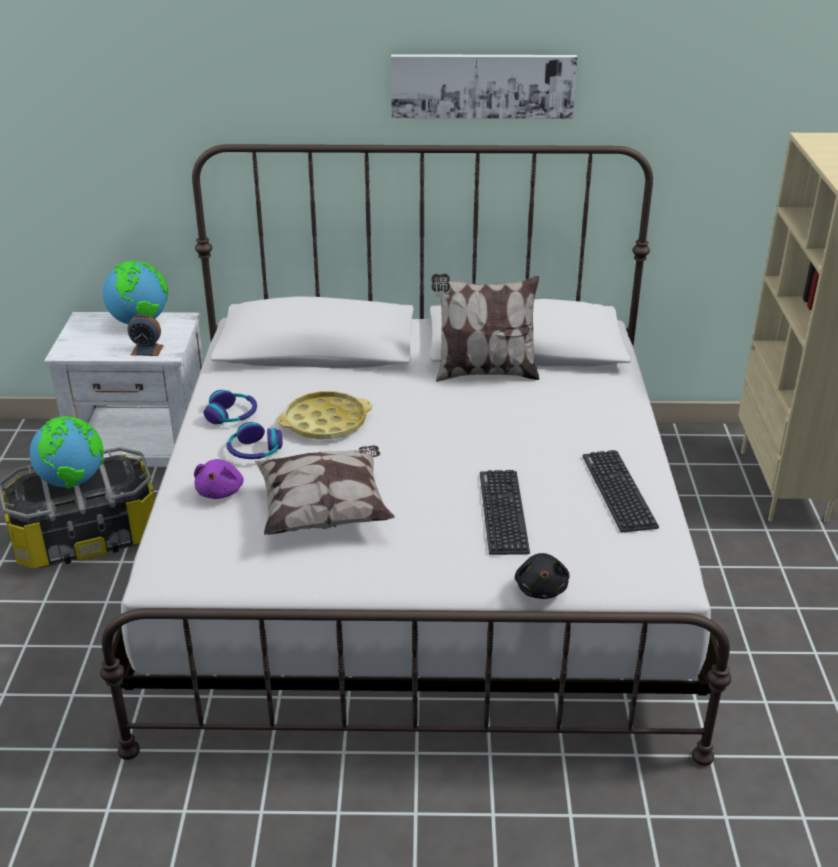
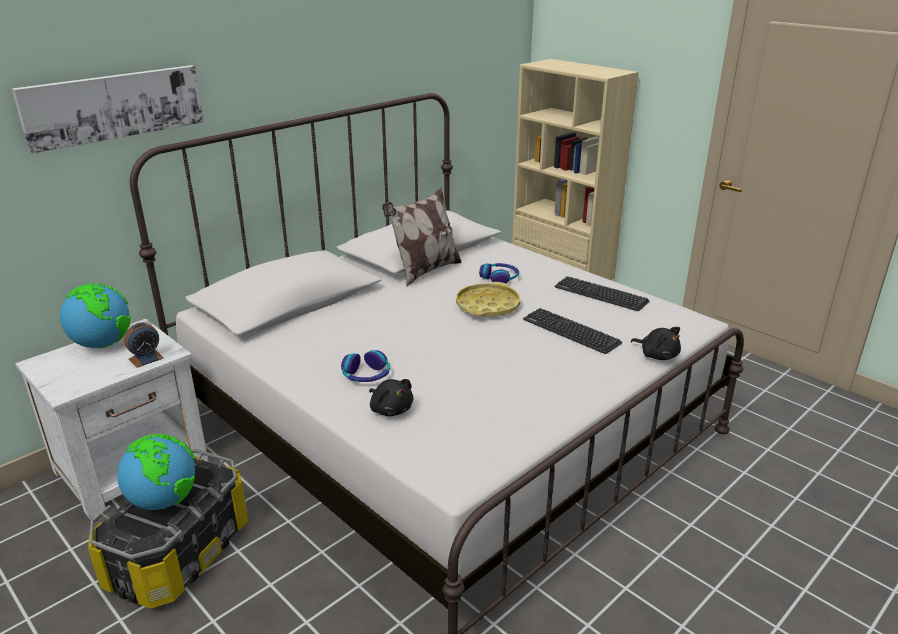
camera: 45 degrees left, 5 degrees down
(220, 491) = (390, 409): purple plush toy -> black plush toy
(232, 415) = (307, 363): headphones -> headphones (499, 278)
(325, 422) = (381, 337): yellow tray -> yellow tray (487, 306)
(325, 511) = (479, 383): pillow -> none
(482, 85) = (339, 62): picture -> picture (114, 106)

